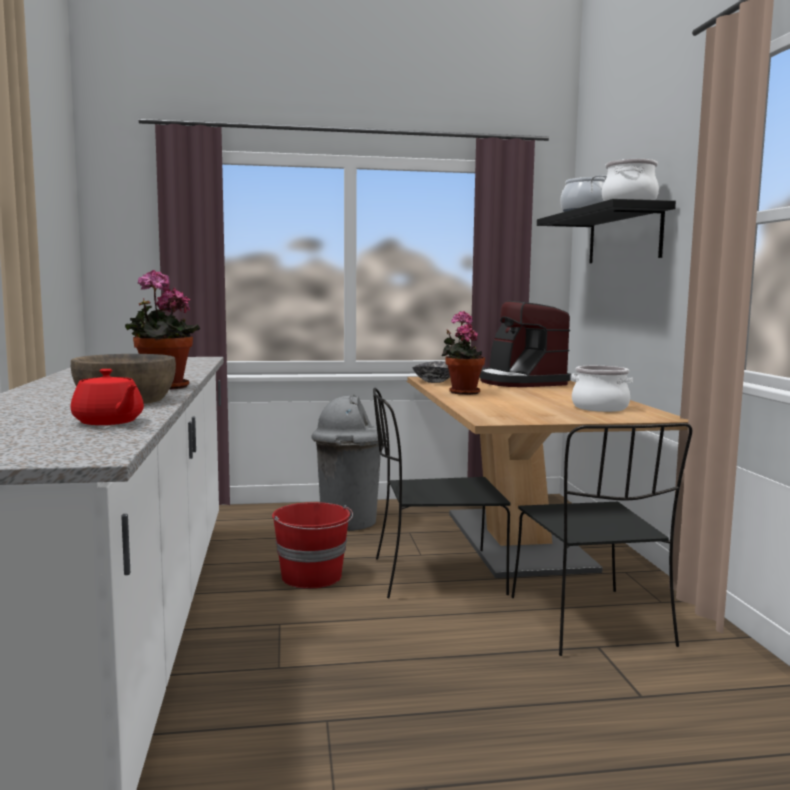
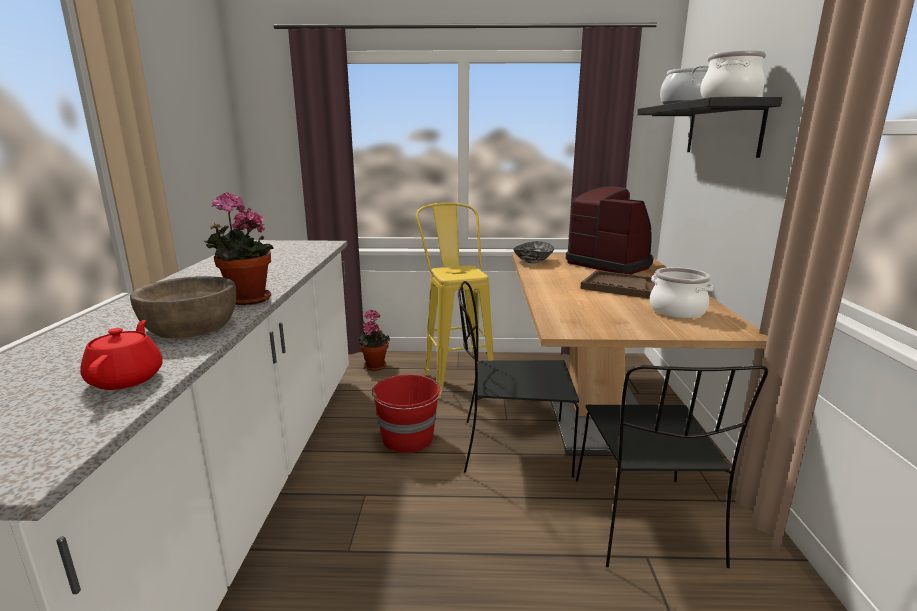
camera: 10 degrees right, 10 degrees up
(108, 422) = (127, 378): red teapot -> red teapot turned 150 degrees counterclockwise
(349, 522) = (455, 376): grey trash can -> yellow stool
(462, 392) = (551, 279): potted plant -> potted plant (374, 365)
(520, 382) = (610, 264): coffee machine -> coffee machine turned 150 degrees clockwise
(538, 395) = (621, 287): none -> brown tray

